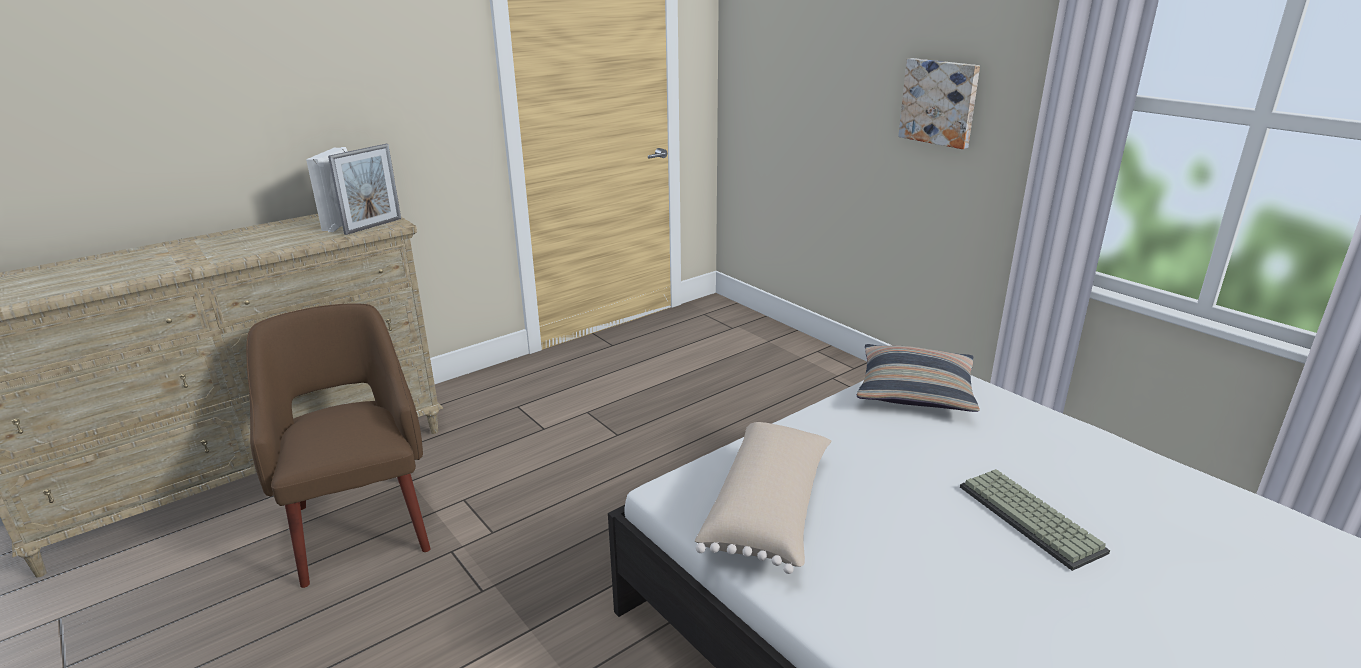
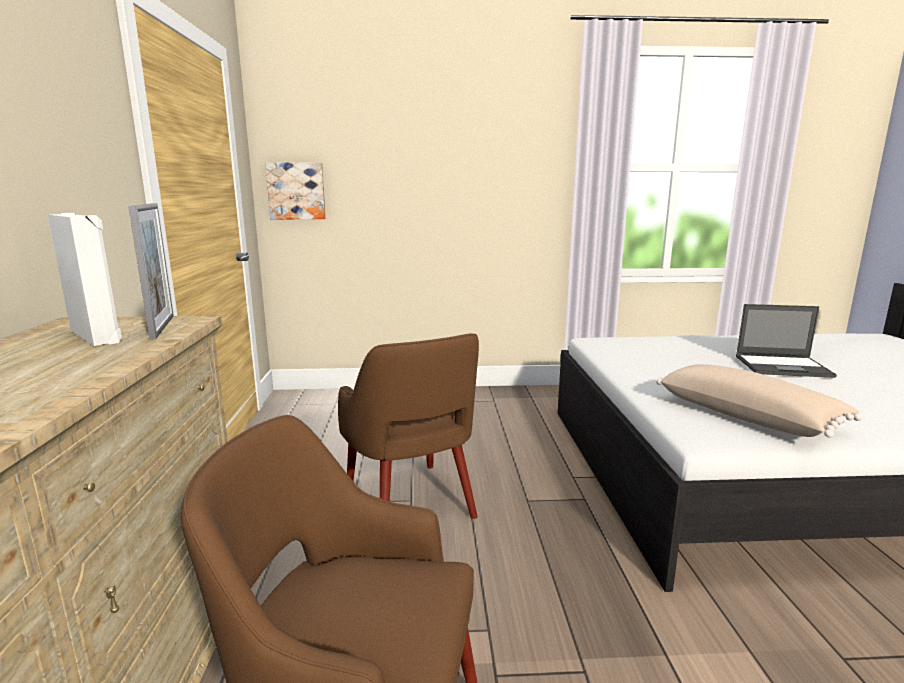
camera: 55 degrees left, 10 degrees down
(614, 435) = (410, 502): none -> brown armchair
(915, 391) = (621, 349): pillow -> none
(940, 102) = (490, 183): picture -> picture (296, 191)
(1033, 518) = (783, 366): keyboard -> laptop

